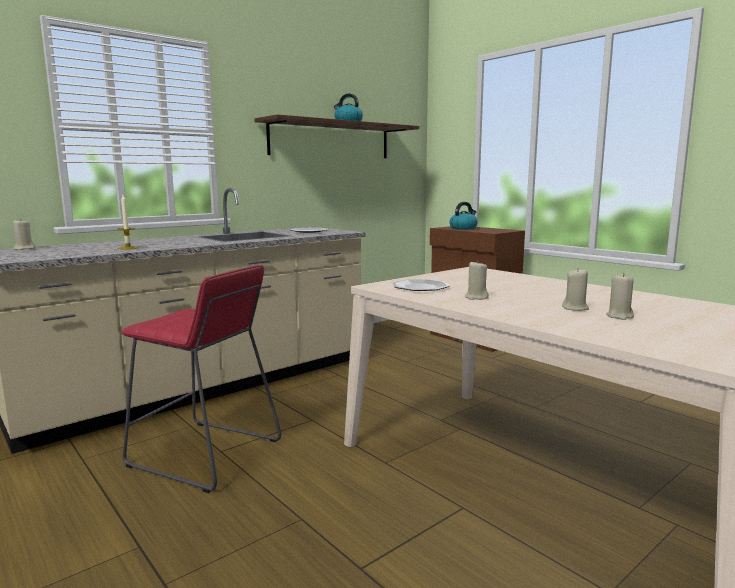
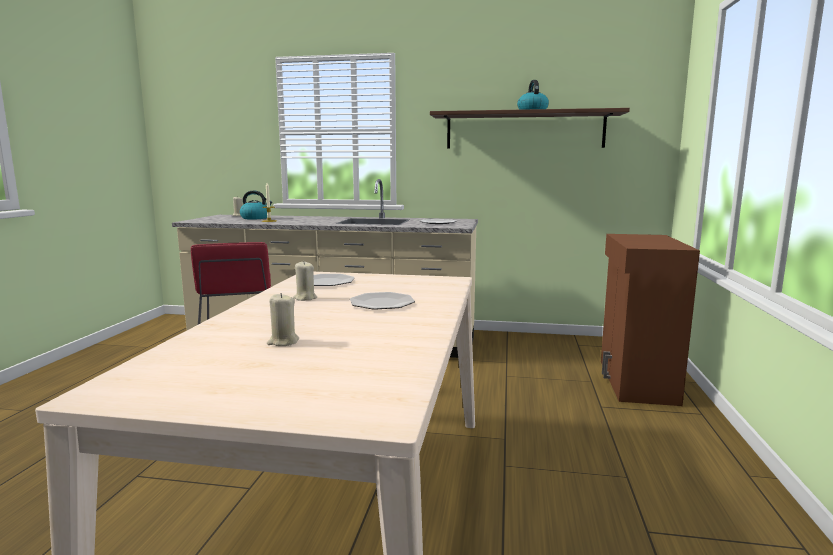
camera: 50 degrees right, 0 degrees up
(463, 228) = (638, 238): kettle -> kettle (256, 218)
(527, 288) = (382, 303): none -> plate
(575, 308) = (301, 326): beige candle -> none

